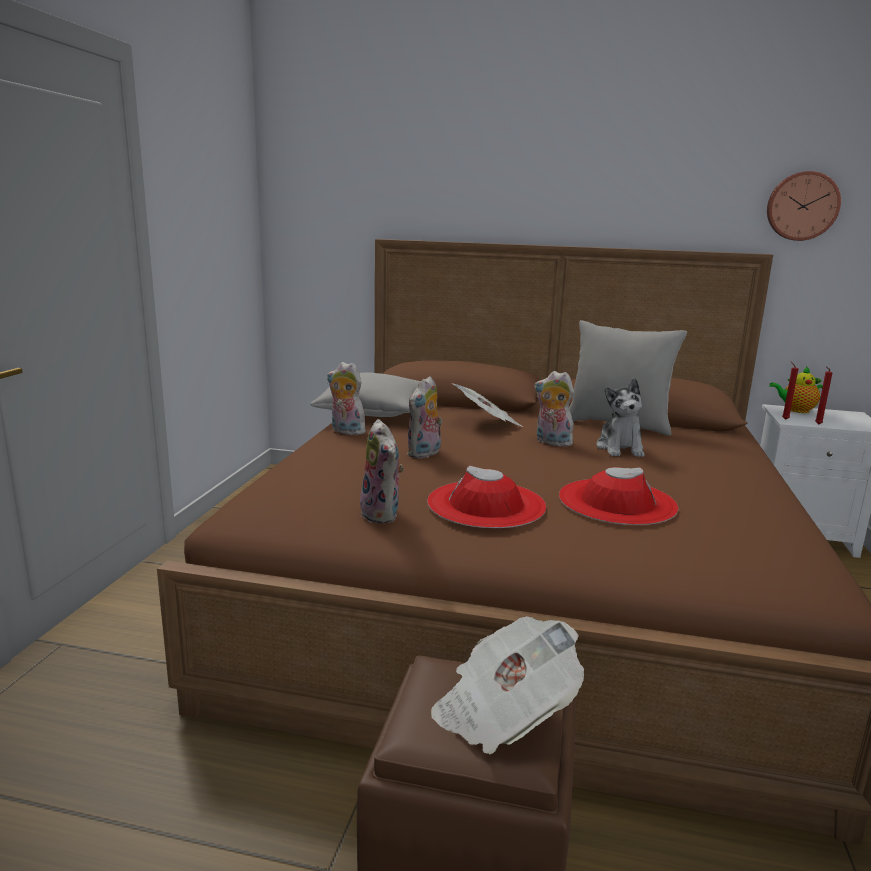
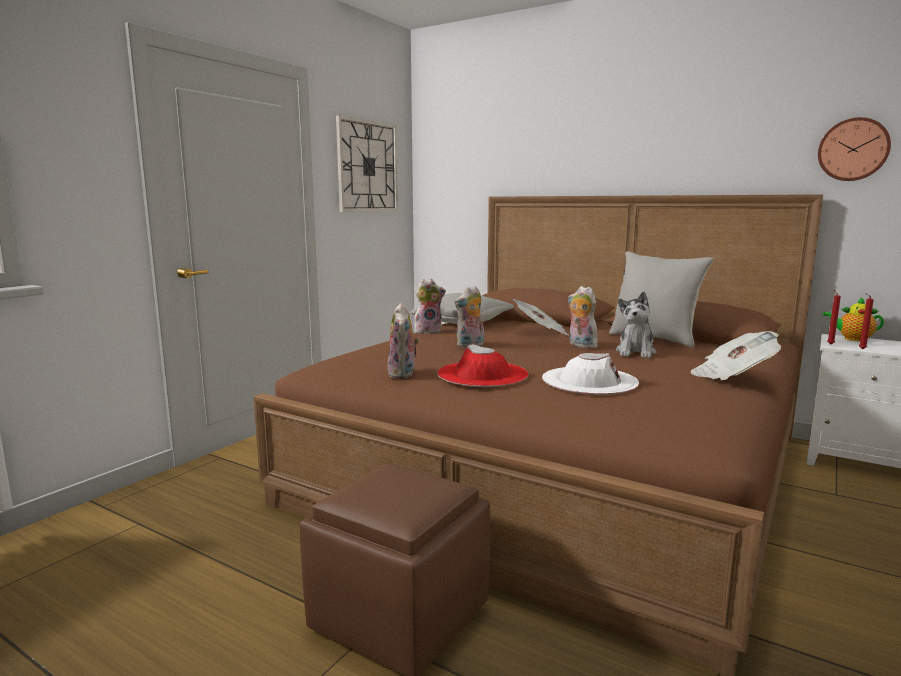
camera: 20 degrees right, 5 degrees down
(210, 194) = (367, 166): none -> wall clock
(345, 431) = (428, 331): plush toy -> plush toy turned 120 degrees clockwise
(503, 712) = (410, 494): newspaper -> newspaper (732, 376)
(617, 502) = (589, 381): red hat -> white hat

